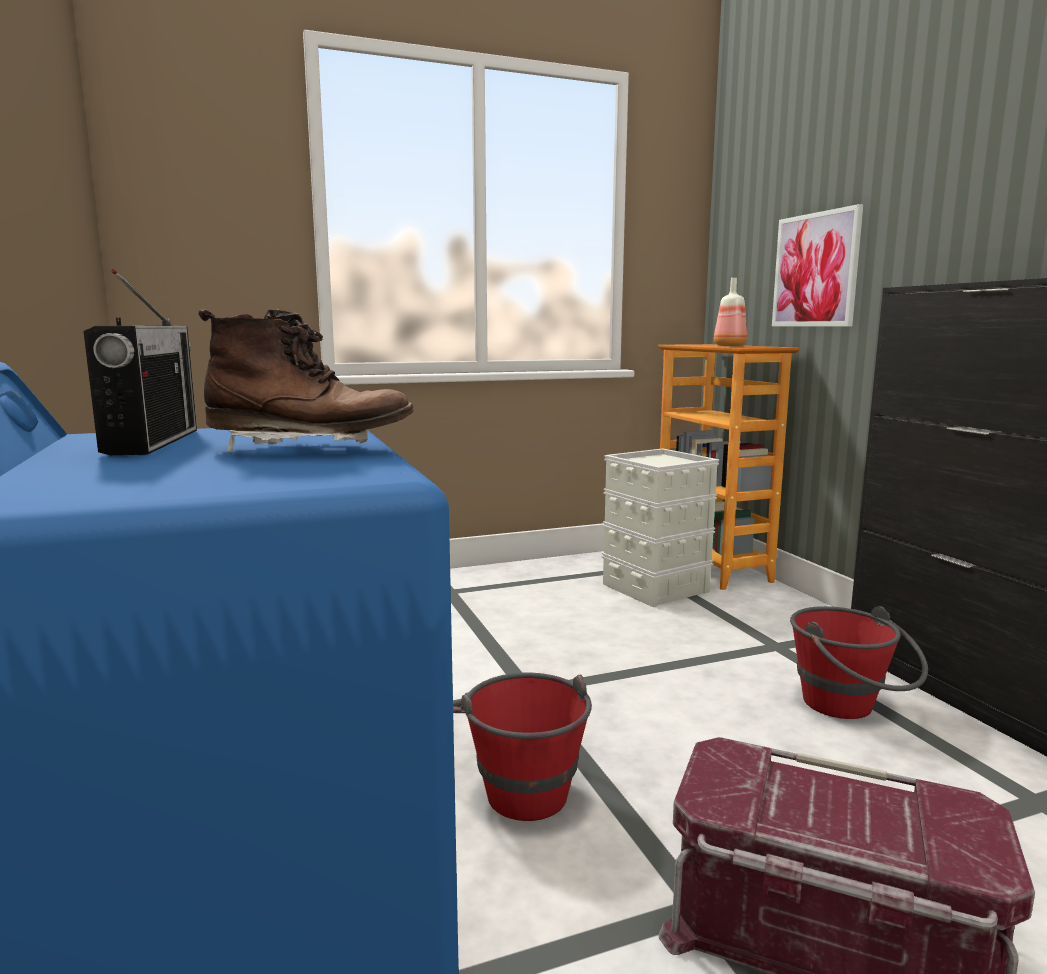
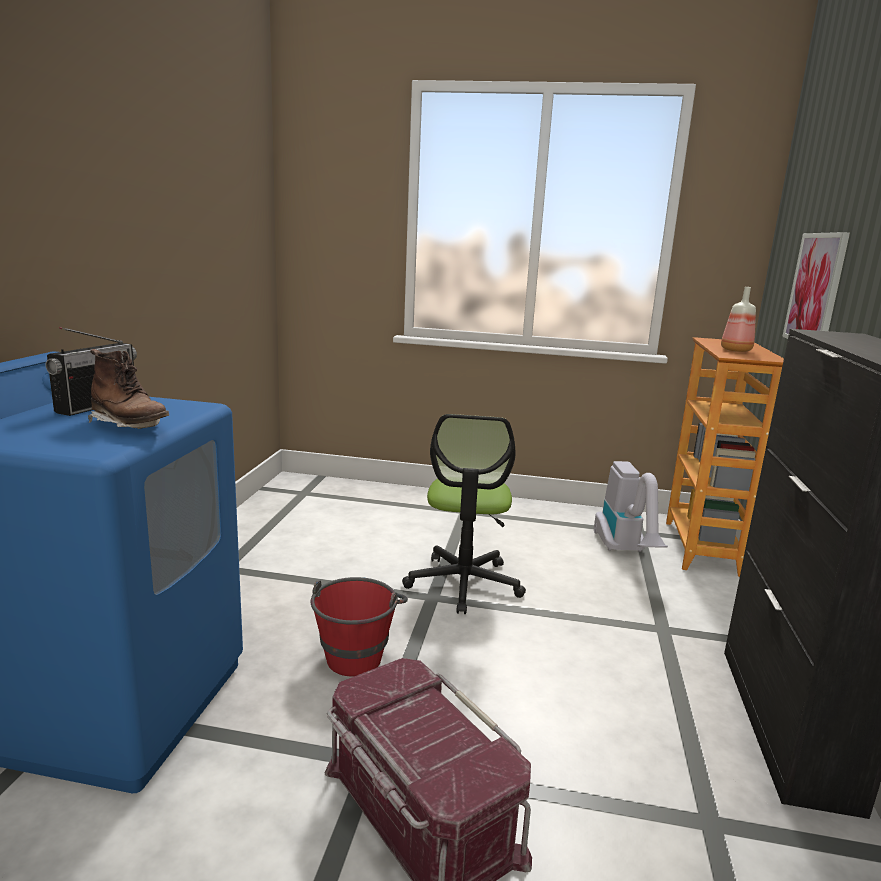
camera: 30 degrees right, 5 degrees up
(544, 665) = (464, 583): none -> office chair
(655, 587) = (625, 551): grey storage box -> vacuum cleaner
(850, 709) = (653, 696): red bucket -> none

